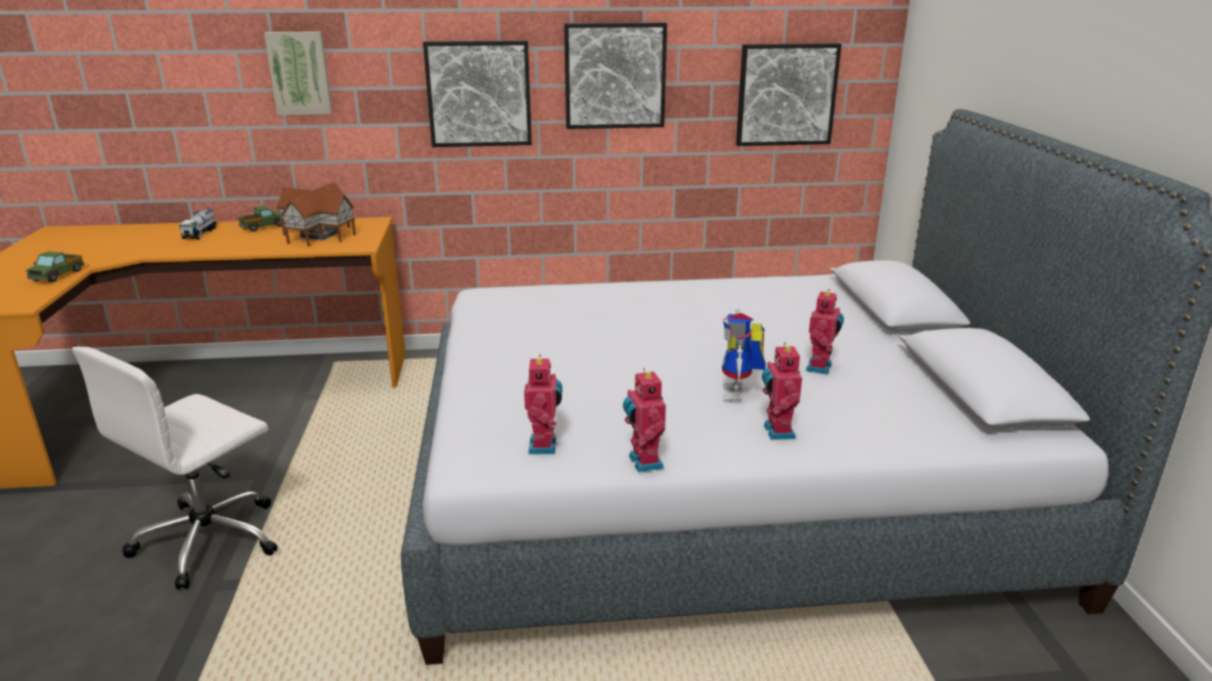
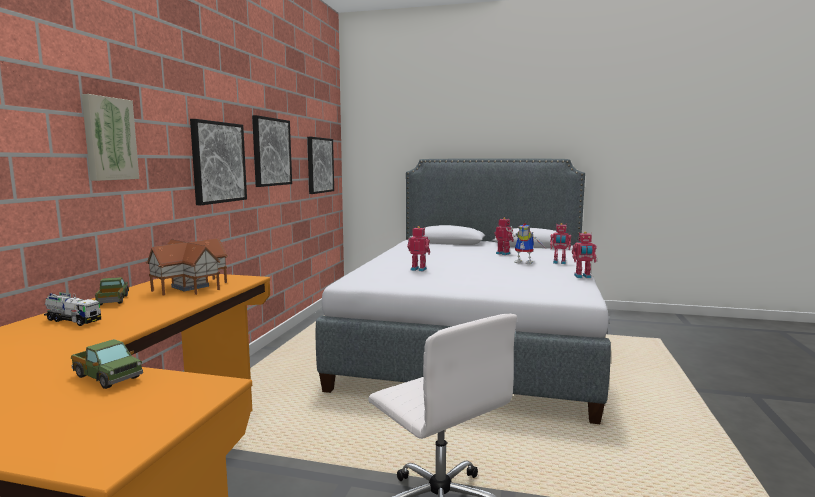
camera: 70 degrees left, 15 degrees down
(545, 446) = (566, 285): toy robot -> toy robot (419, 269)

